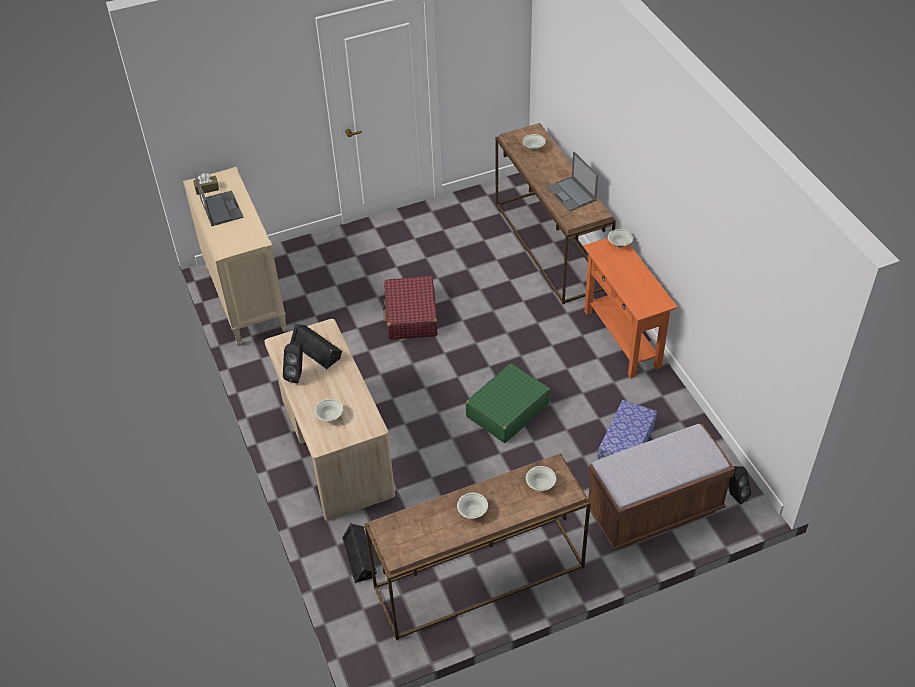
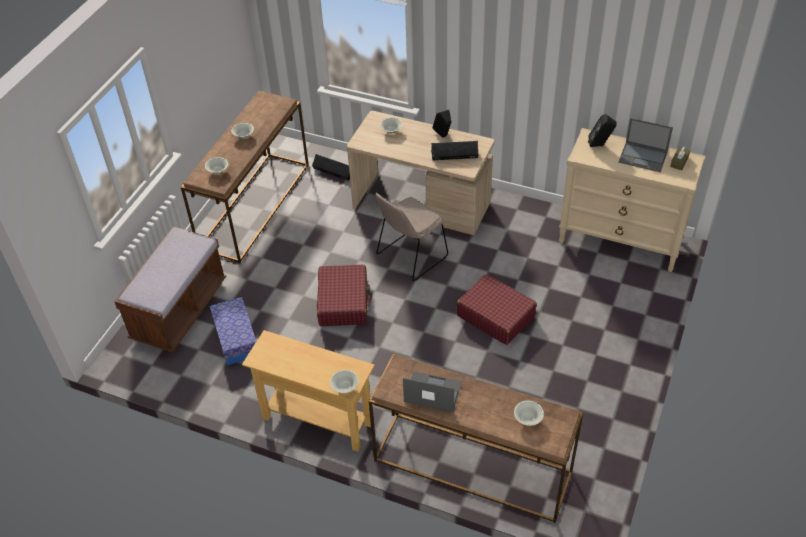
camera: 135 degrees right, 0 degrees up
(408, 408) = (410, 257): none -> beige chair
(507, 410) = (343, 302): green suitcase -> red suitcase
(622, 339) = (317, 420): orange console table -> beige console table
(734, 495) = (130, 359): black speaker -> black speaker (600, 145)

